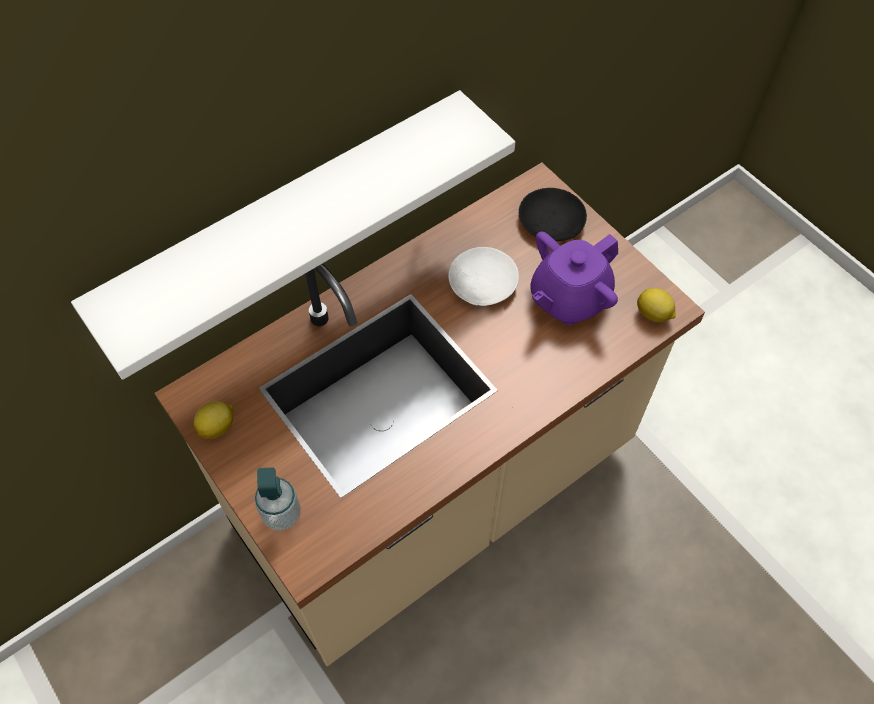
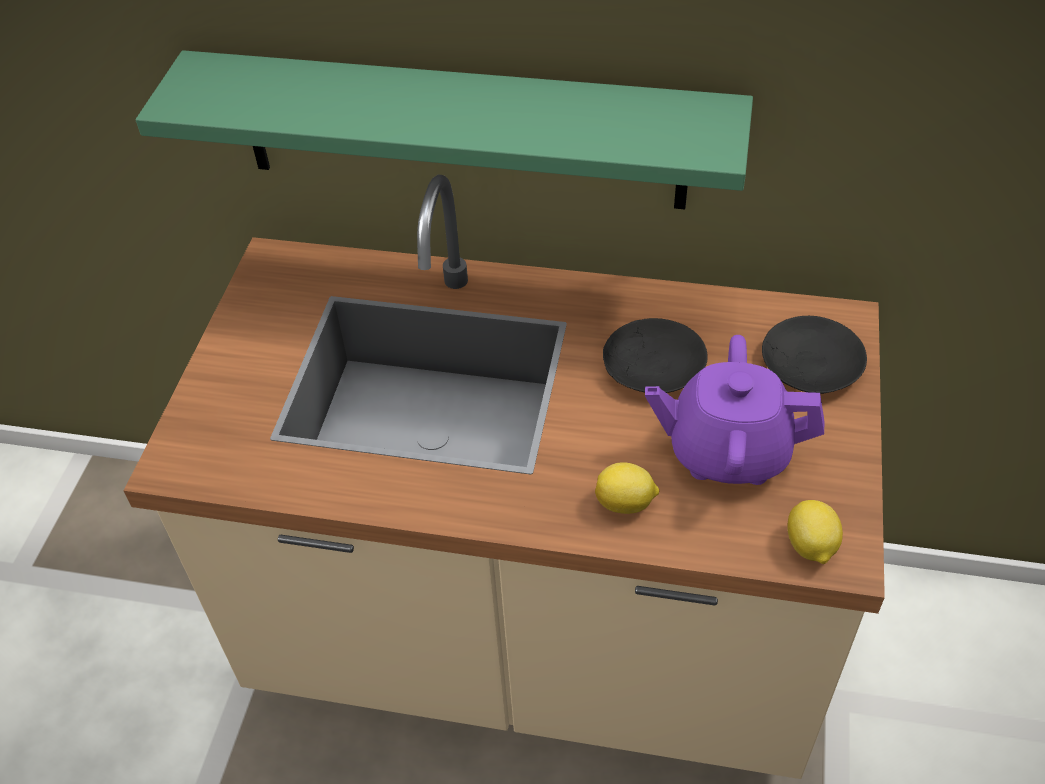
camera: 50 degrees right, 10 degrees down
(218, 427) = (259, 300): lemon -> lemon (626, 503)
(282, 514) = (209, 410): soap dispenser -> none
(287, 222) = (462, 131): white shelf -> green shelf
(482, 282) = (652, 365): white plate -> black plate

